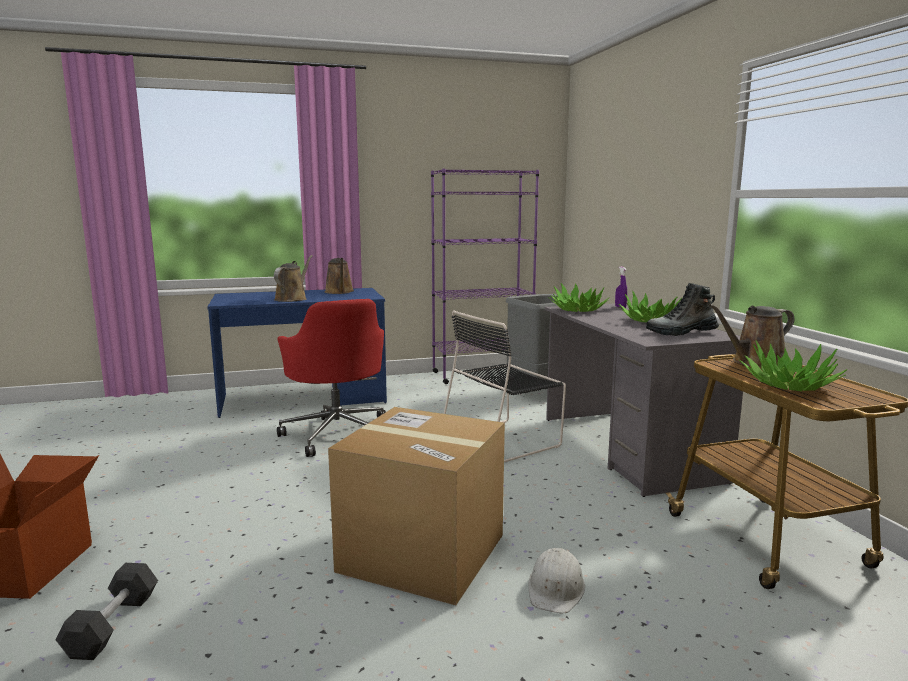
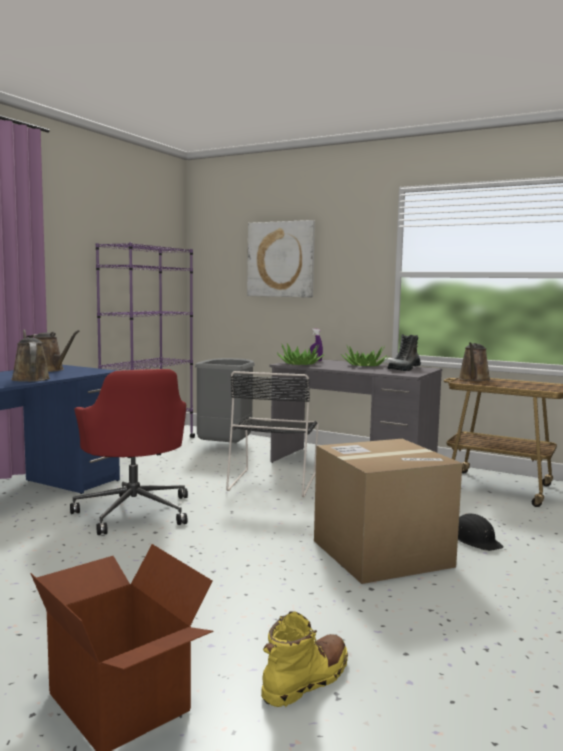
camera: 45 degrees left, 5 degrees down
(112, 625) = (306, 680): black dumbbell -> yellow boot
(338, 433) = (134, 511): red office chair -> red office chair turned 45 degrees clockwise
(556, 588) = (475, 540): white hard hat -> black hard hat
(630, 177) = (281, 259): none -> picture
(789, 385) = (519, 385): potted plant -> none

